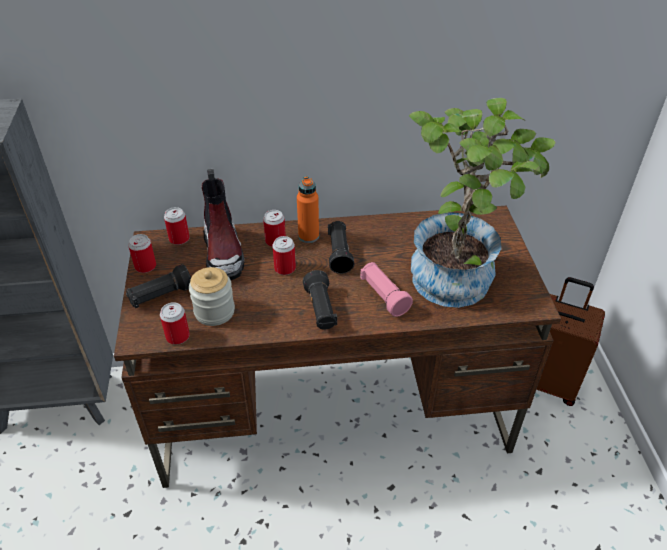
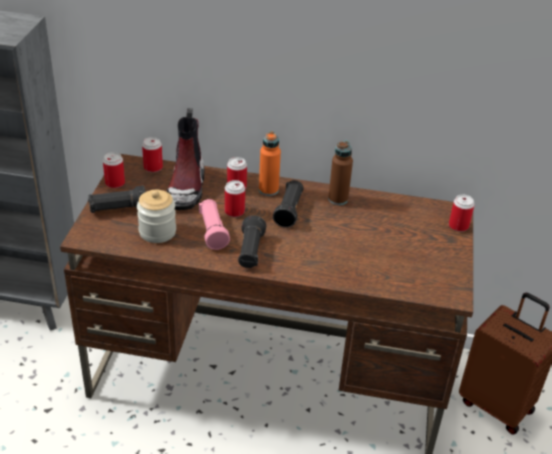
camera: 15 degrees right, 5 degrees down
(177, 336) = (118, 244): can -> can (458, 226)
(380, 230) = (338, 199): none -> brown bottle
(383, 296) = (313, 254): pink flashlight -> pink flashlight (212, 231)
(460, 274) = (394, 252): potted plant -> none

